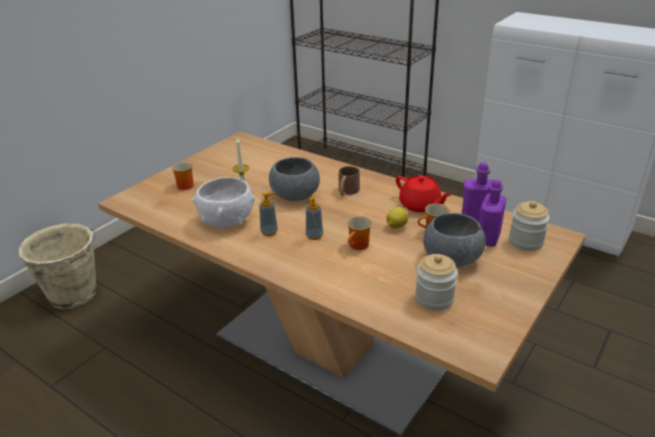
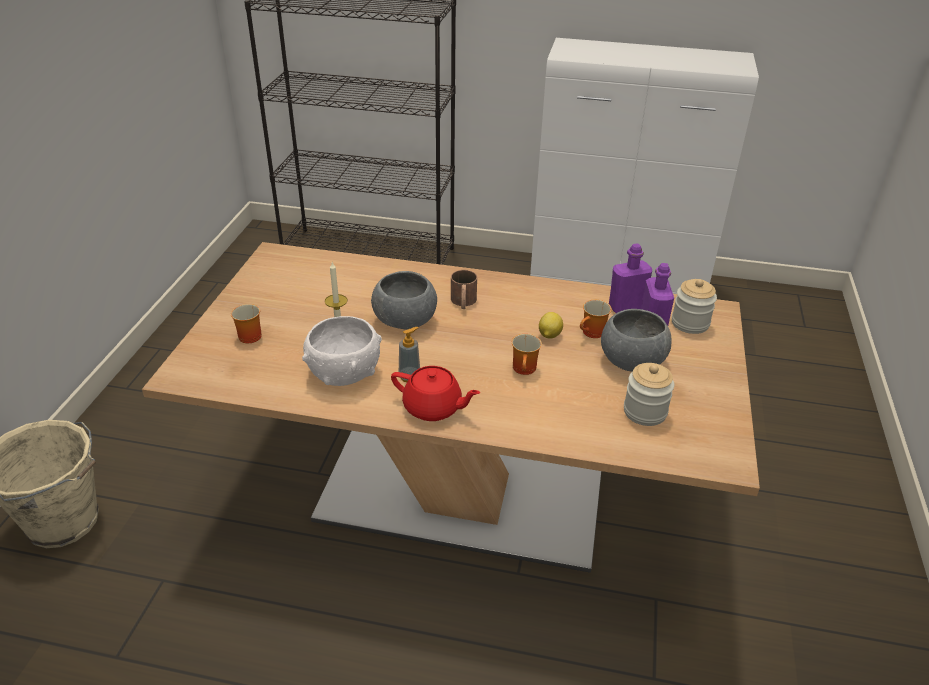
camera: 25 degrees left, 5 degrees up
(314, 236) = (466, 369): soap dispenser -> none
(420, 205) = (557, 303): red teapot -> red teapot (433, 408)

